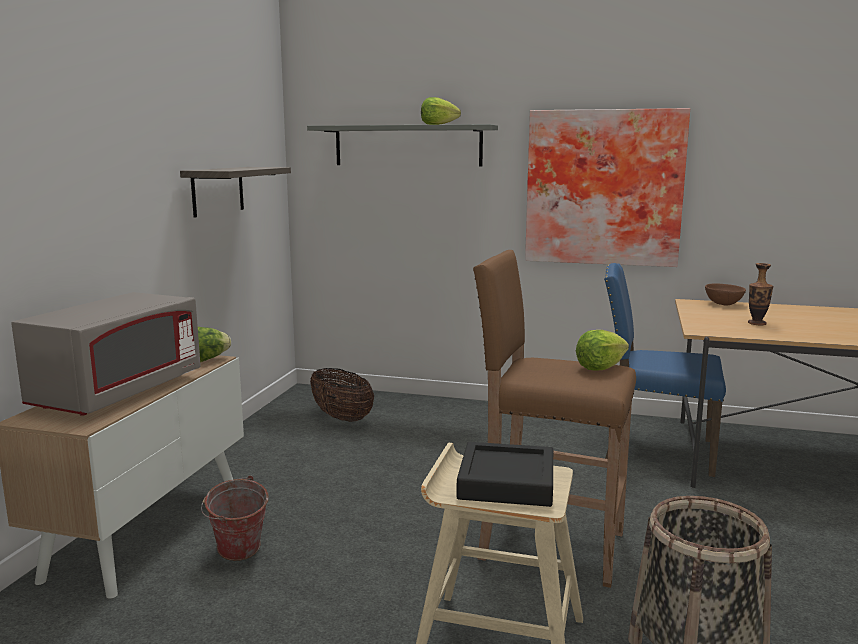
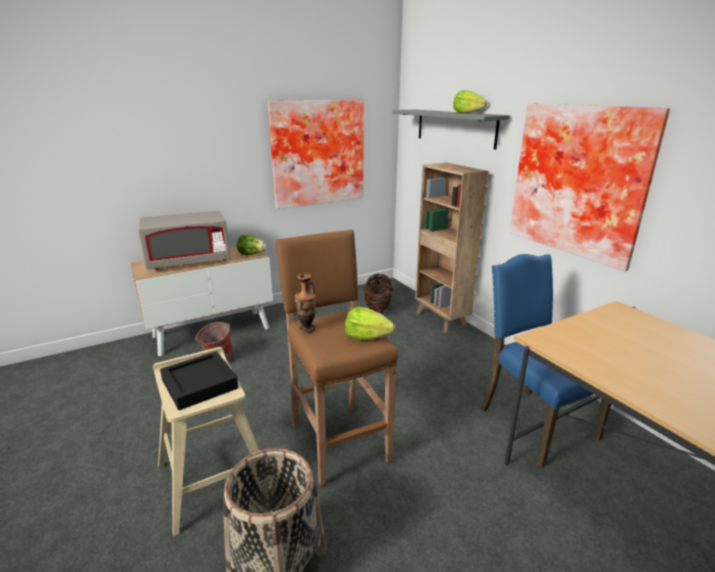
camera: 45 degrees right, 10 degrees up
(218, 191) = (317, 153): shelf -> picture
(434, 405) = (441, 319): none -> brown bookcase
(724, 304) = (650, 321): brown bowl -> none
(757, 323) = (620, 353): vase -> vase (307, 329)

